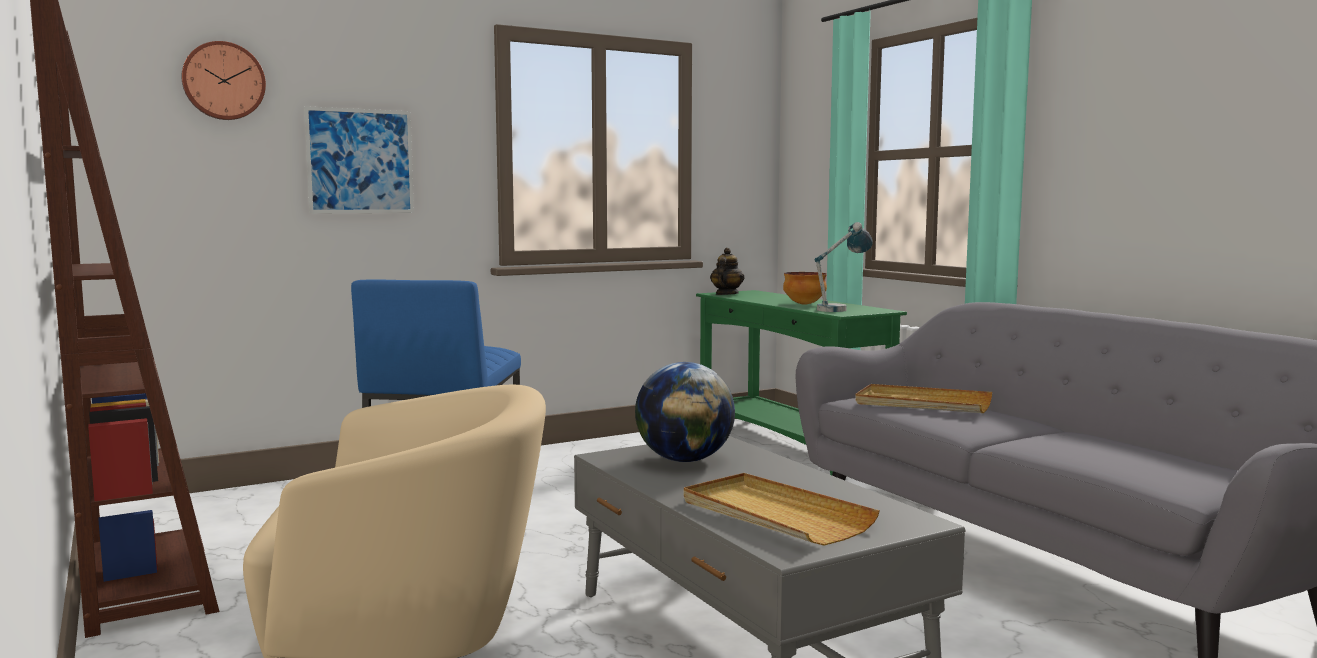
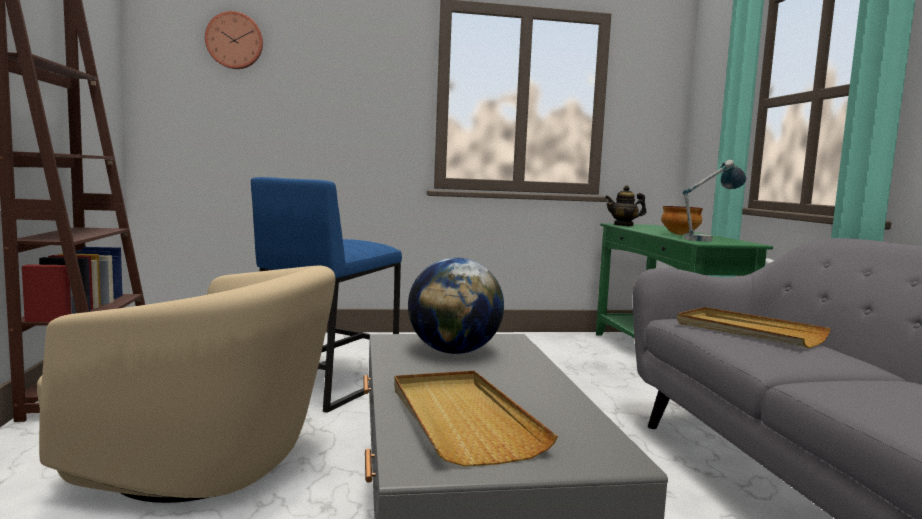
camera: 20 degrees right, 0 degrees up
(360, 161) = (329, 102): picture -> none
(726, 294) = (624, 225): teapot -> teapot turned 135 degrees counterclockwise

